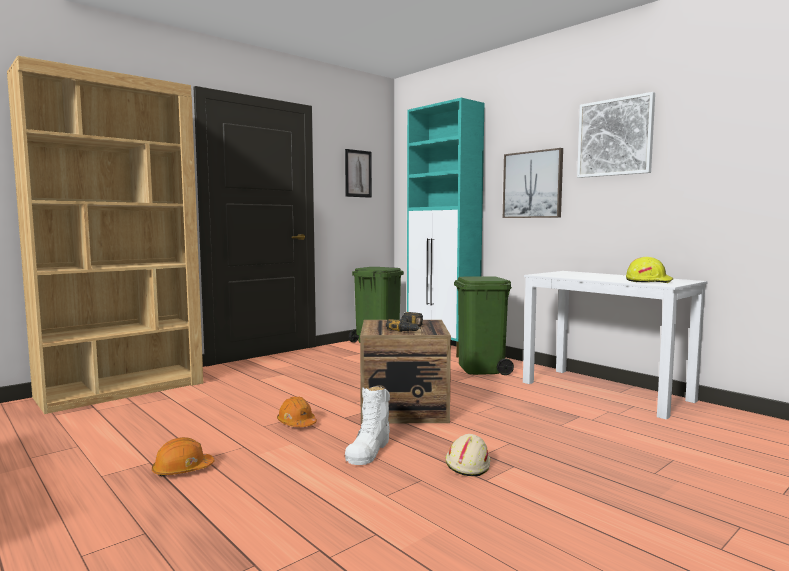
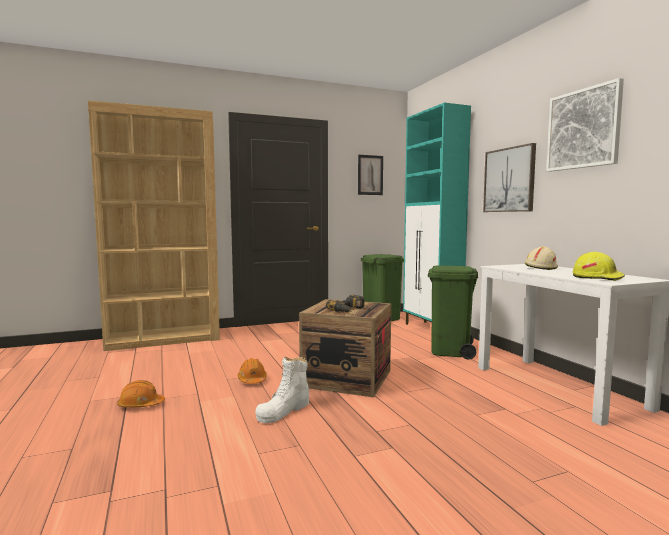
camera: 20 degrees right, 0 degrees up
(467, 465) = (352, 438): beige hard hat -> beige hard hat (540, 268)

